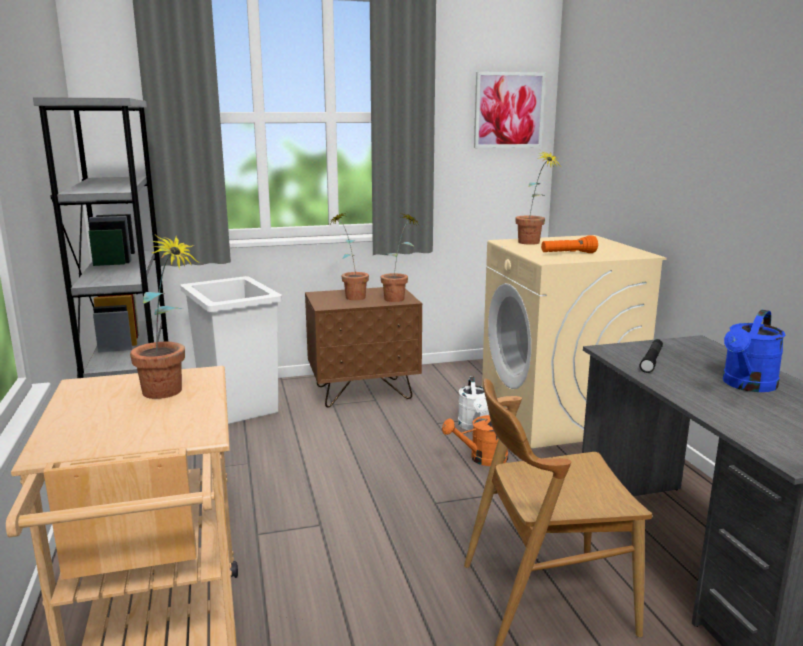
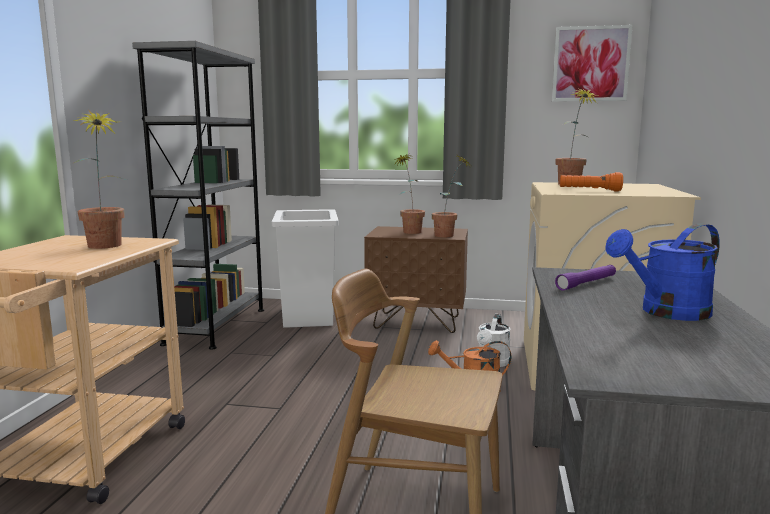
camera: 25 degrees right, 5 degrees down
(651, 361) = (586, 283): black flashlight -> purple flashlight

